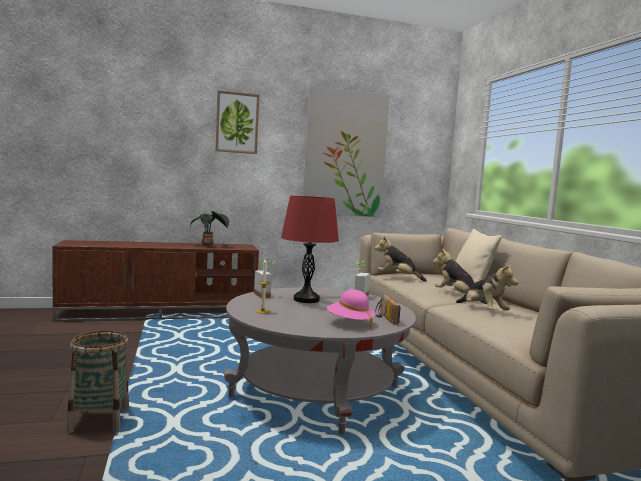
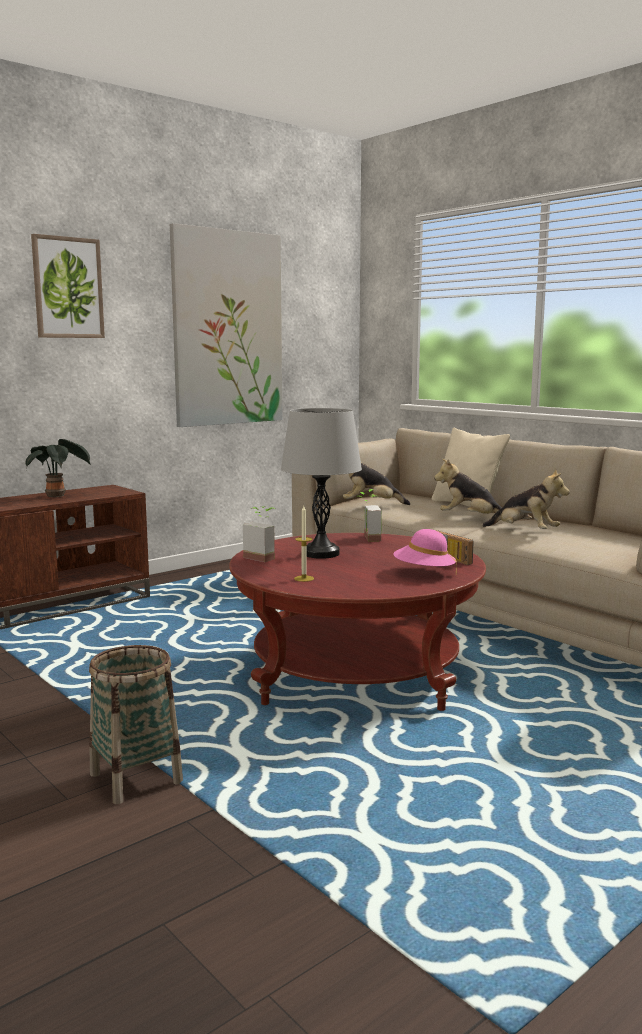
camera: 25 degrees left, 5 degrees up
(306, 299) = (321, 553): red table lamp -> grey table lamp
(316, 392) = (356, 673): grey coffee table -> red coffee table

